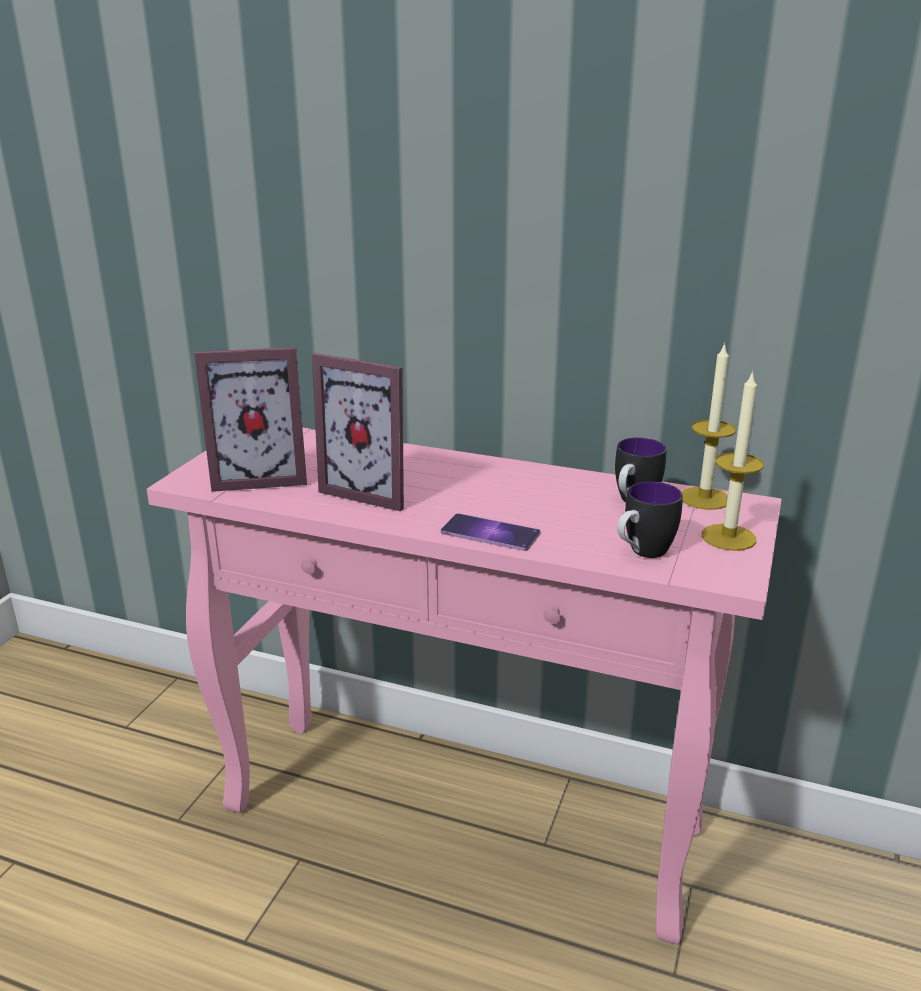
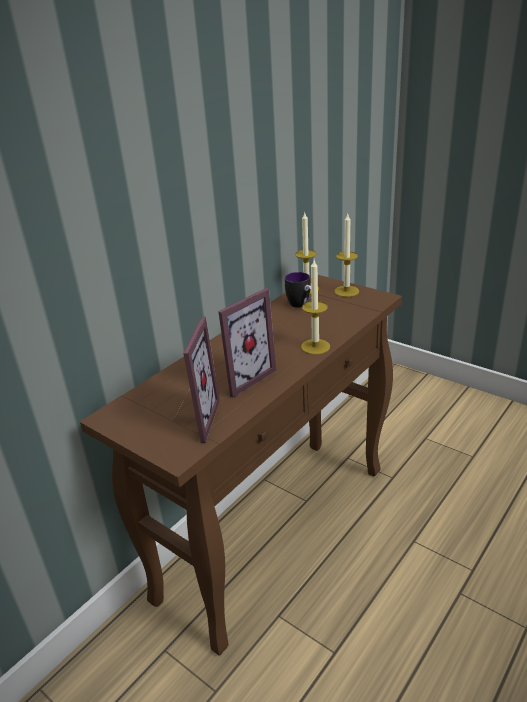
camera: 70 degrees left, 5 degrees up
(465, 819) = (277, 529): pink console table -> brown console table
(490, 533) = (315, 346): phone -> candle
(642, 553) = (353, 312): mug -> none

